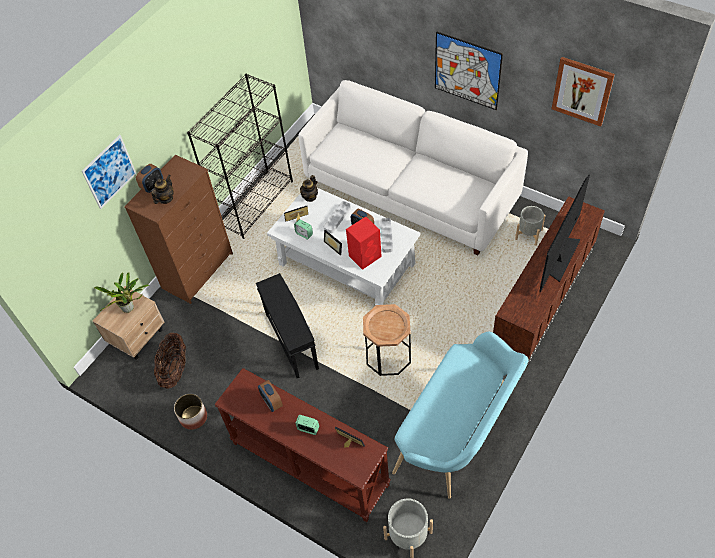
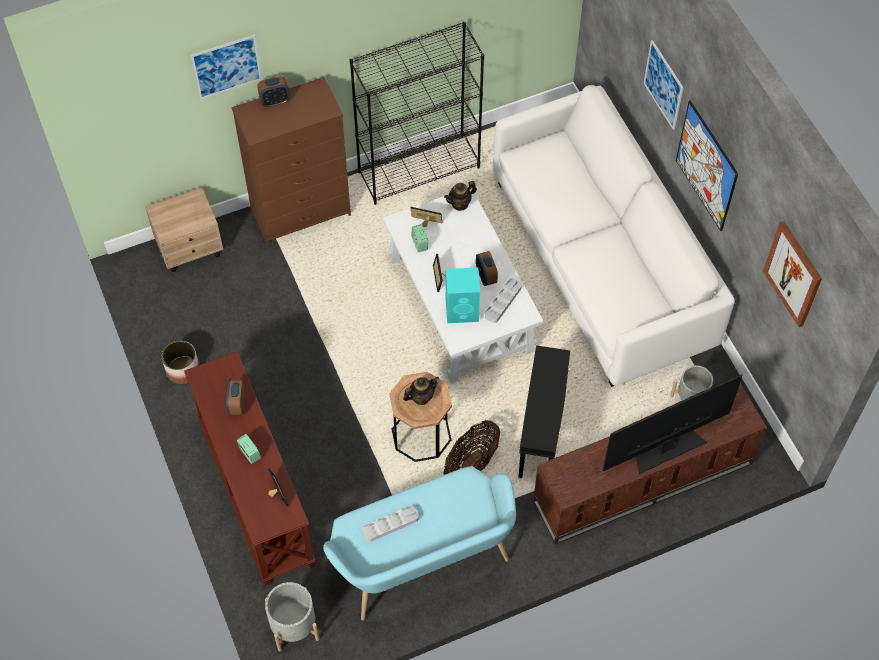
camera: 30 degrees right, 5 degrees up
(130, 308) = (189, 216): potted plant -> none
(165, 198) = (277, 123): teapot -> teapot (421, 397)
(174, 369) = (200, 307): basket -> basket (471, 463)
(292, 340) = (337, 353): black side table -> black side table (542, 432)
(337, 218) = (468, 248): grey tray -> grey tray (390, 525)
(365, 256) = (463, 310): red speaker -> turquoise speaker
(405, 39) = (663, 85): none -> picture

